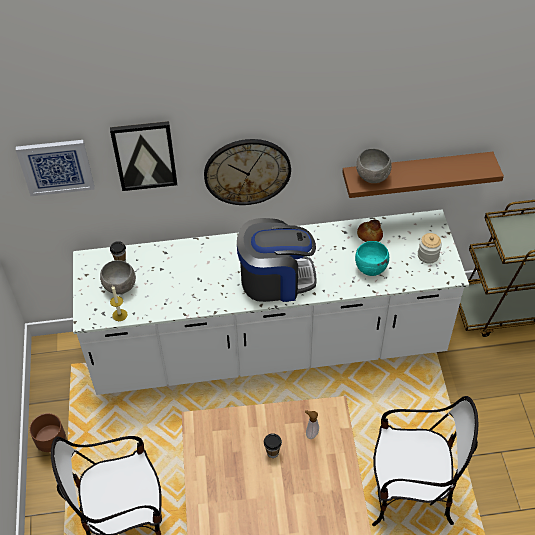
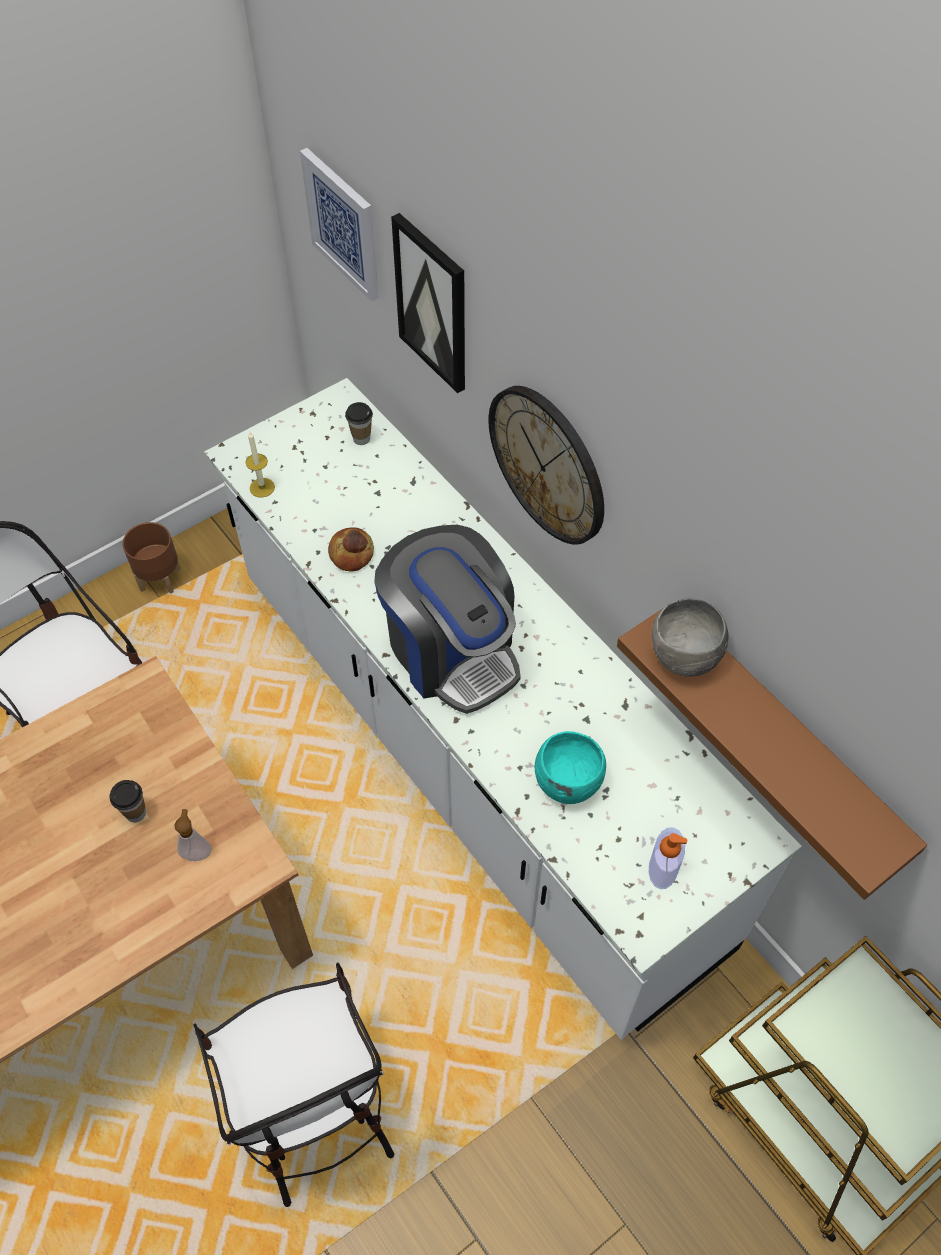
camera: 60 degrees right, 5 degrees up
(120, 287) = (313, 463): grey bowl -> none
(369, 235) = (645, 747): bread -> bread (352, 554)
(428, 255) = (663, 867): jar -> soap dispenser

